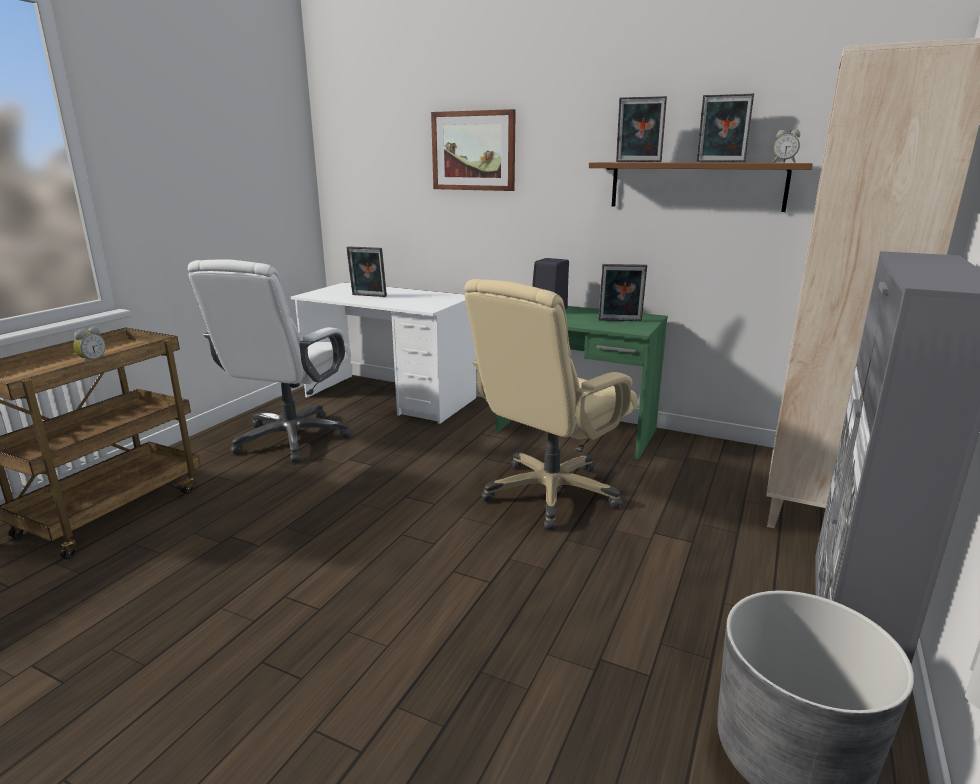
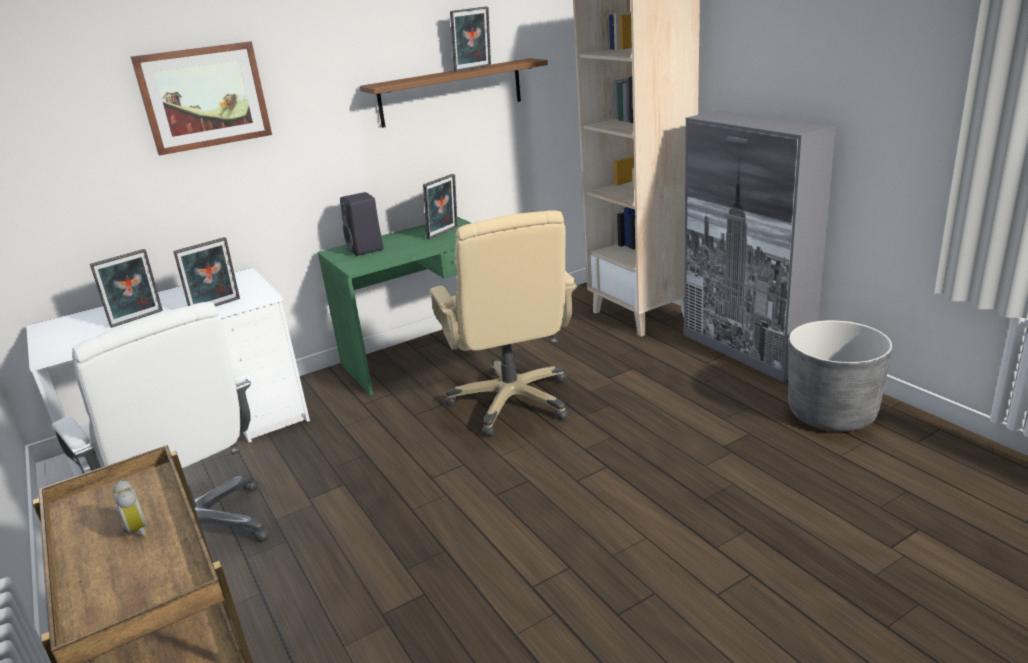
camera: 55 degrees left, 5 degrees up
(638, 162) = (411, 80): picture frame -> picture frame (216, 306)
(784, 162) = (521, 61): alarm clock -> none

